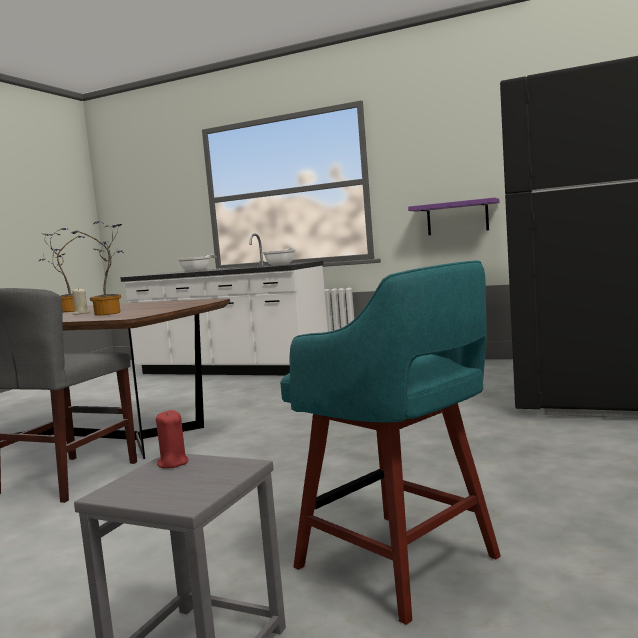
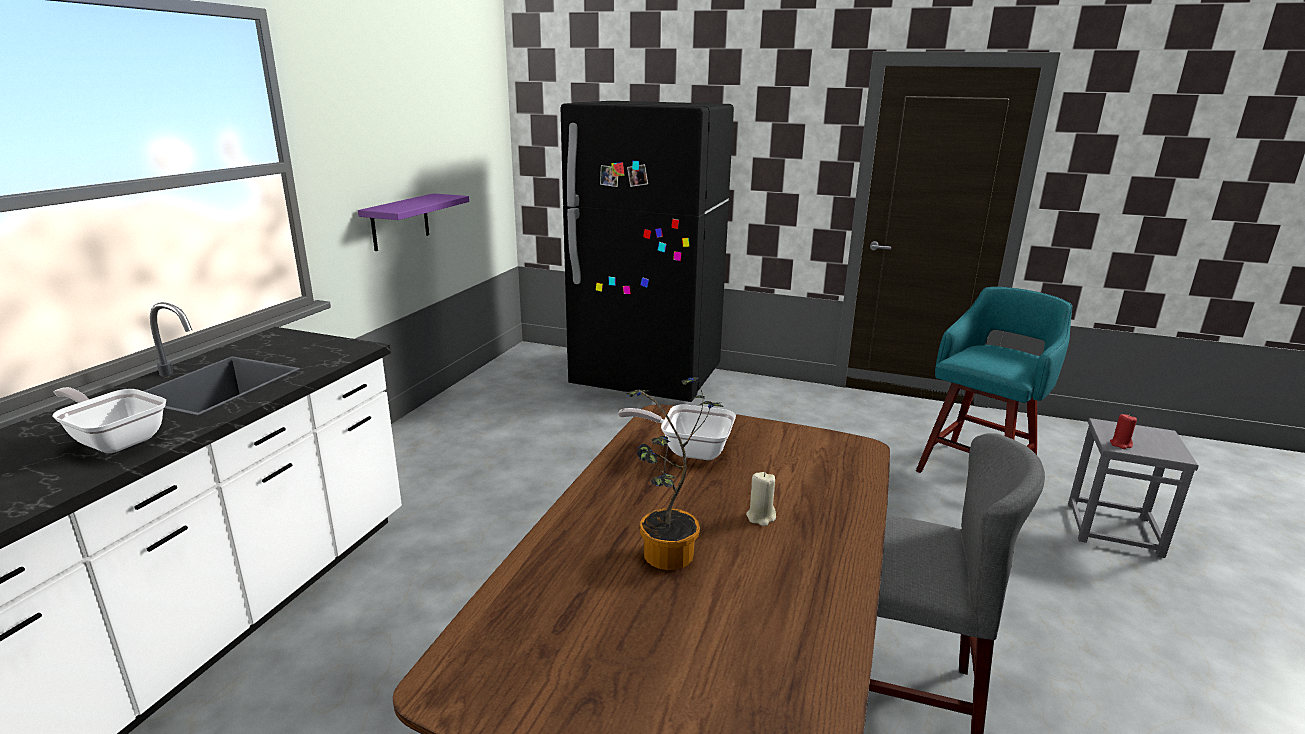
camera: 95 degrees left, 15 degrees up
(109, 313) = (797, 478): potted plant -> none
(282, 264) = (319, 352): frying pan -> frying pan (688, 449)

